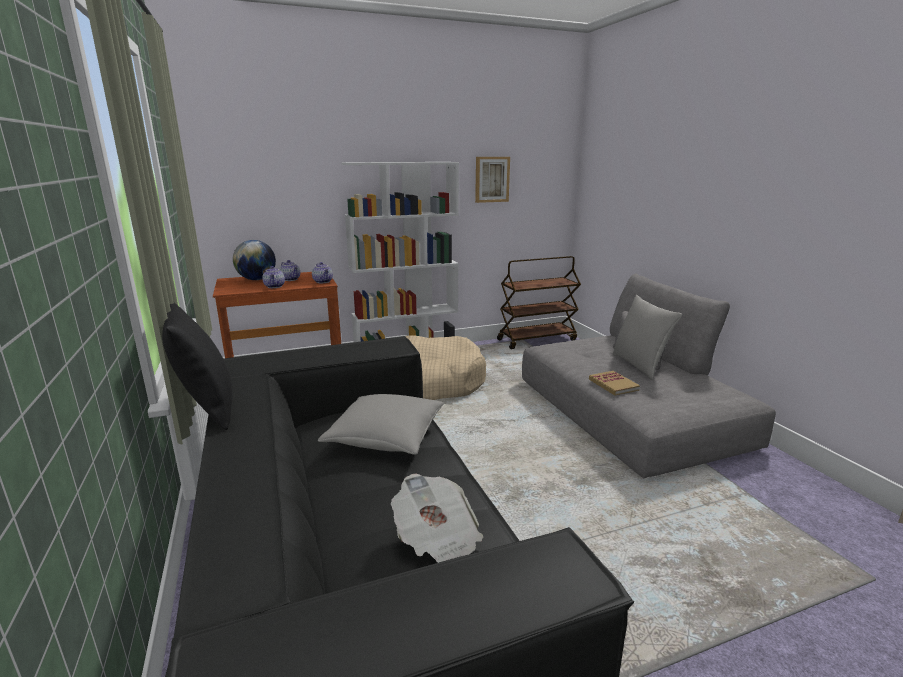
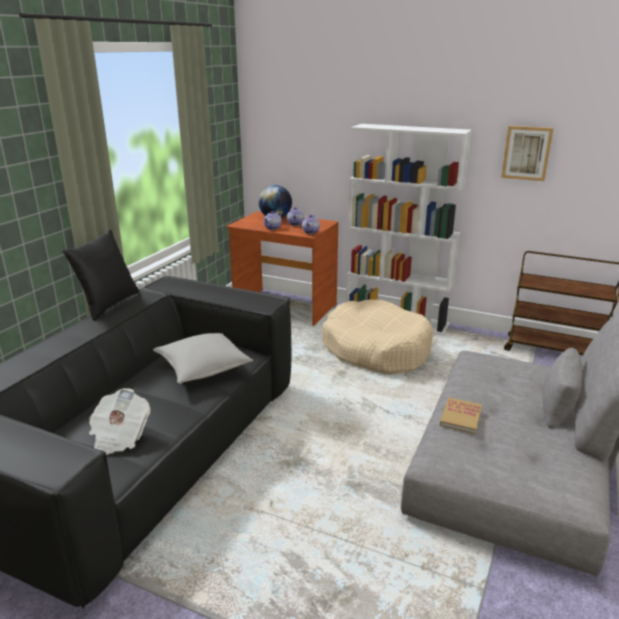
camera: 45 degrees right, 5 degrees up
(639, 365) = (533, 414): grey pillow -> none

